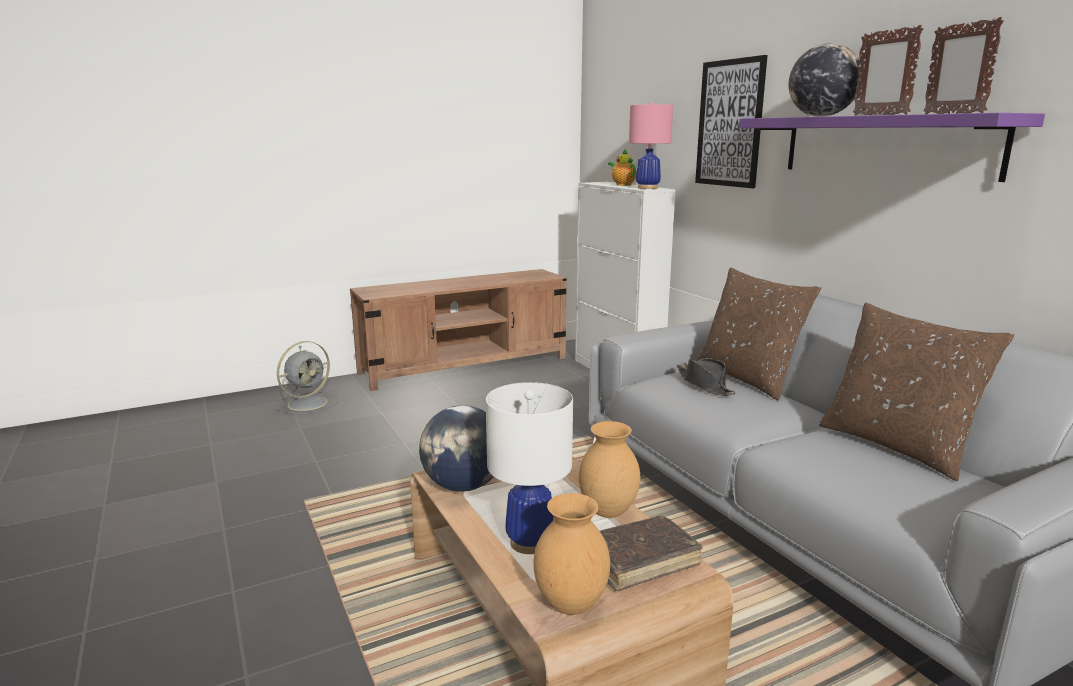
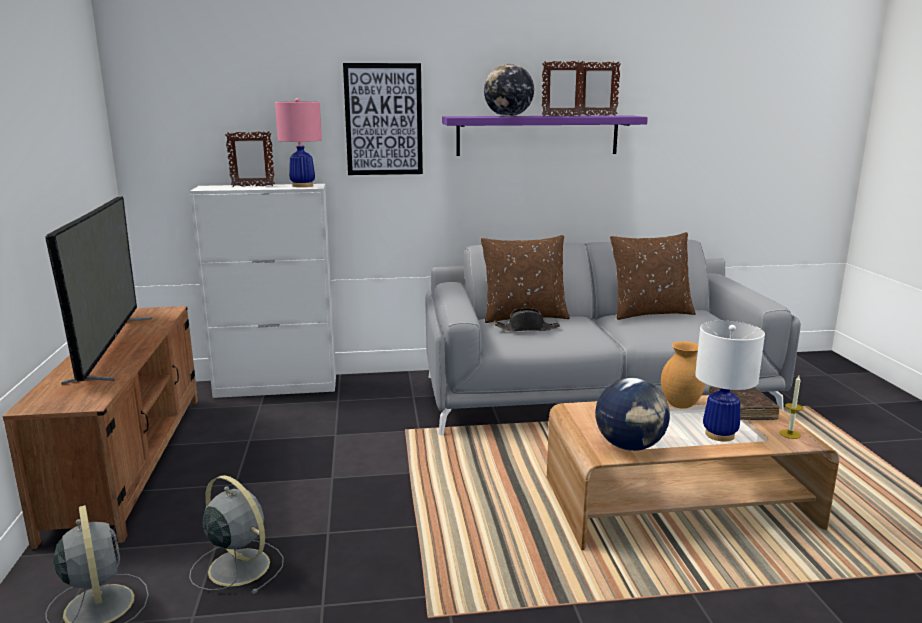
camera: 70 degrees left, 0 degrees up
(353, 426) = (237, 566): none -> grey fan
(464, 281) = (111, 348): none -> television
(570, 604) = (790, 434): brown vase -> candle
(622, 185) = (252, 186): teapot -> picture frame

